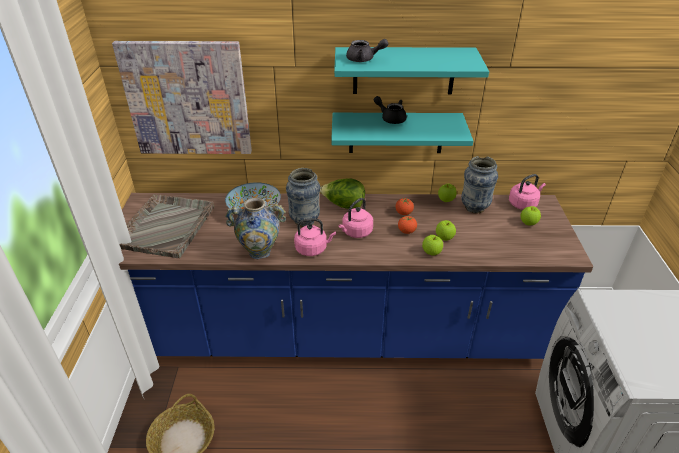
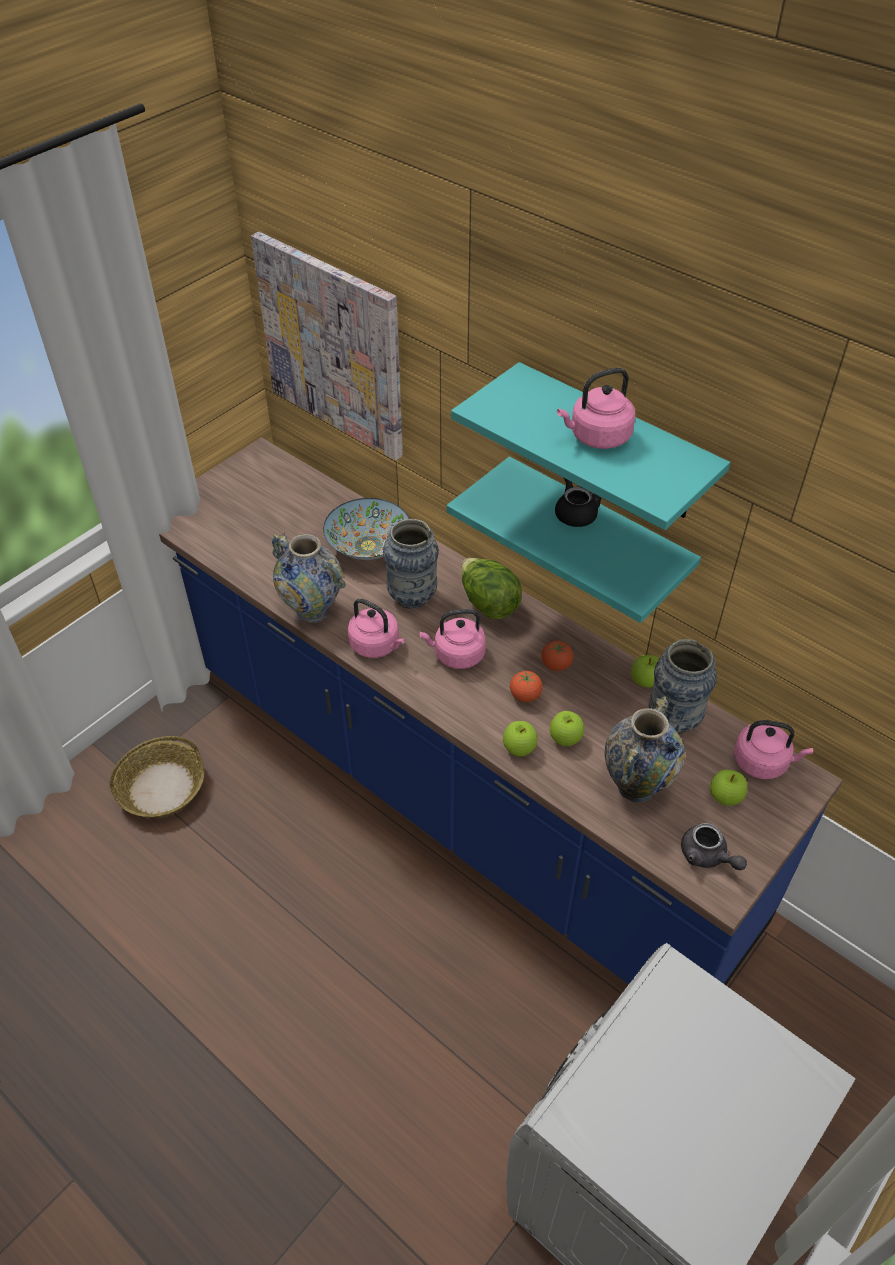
camera: 40 degrees right, 10 degrees up
(167, 226) = (252, 510): grey tray -> none
(364, 59) = (519, 408): grey teapot -> grey teapot (707, 856)
(414, 57) = (597, 437): none -> pink kettle
(494, 238) = (636, 786): none -> vase

